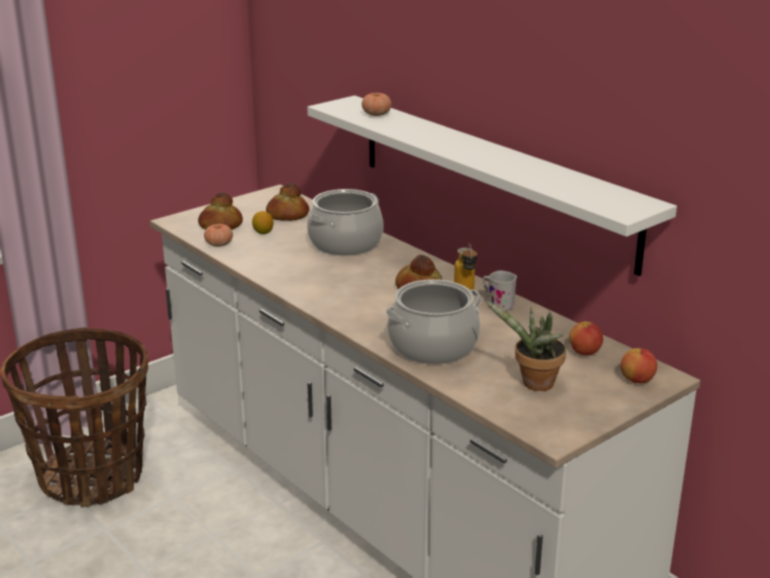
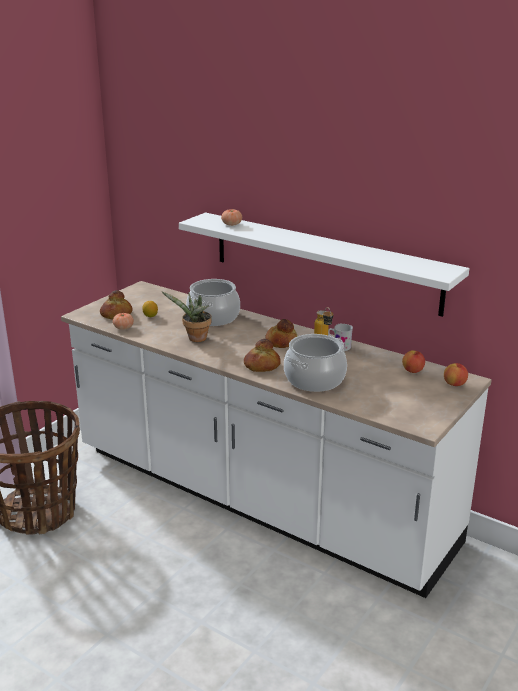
camera: 15 degrees left, 0 degrees up
(287, 215) = (160, 302): bread -> bread (262, 366)
(533, 384) = (393, 396): potted plant -> potted plant (195, 339)

